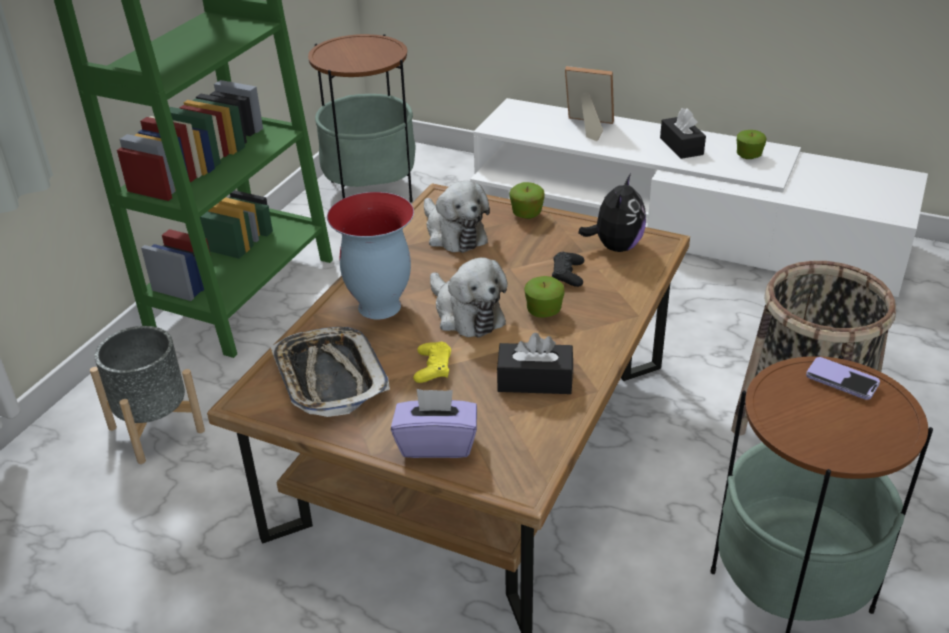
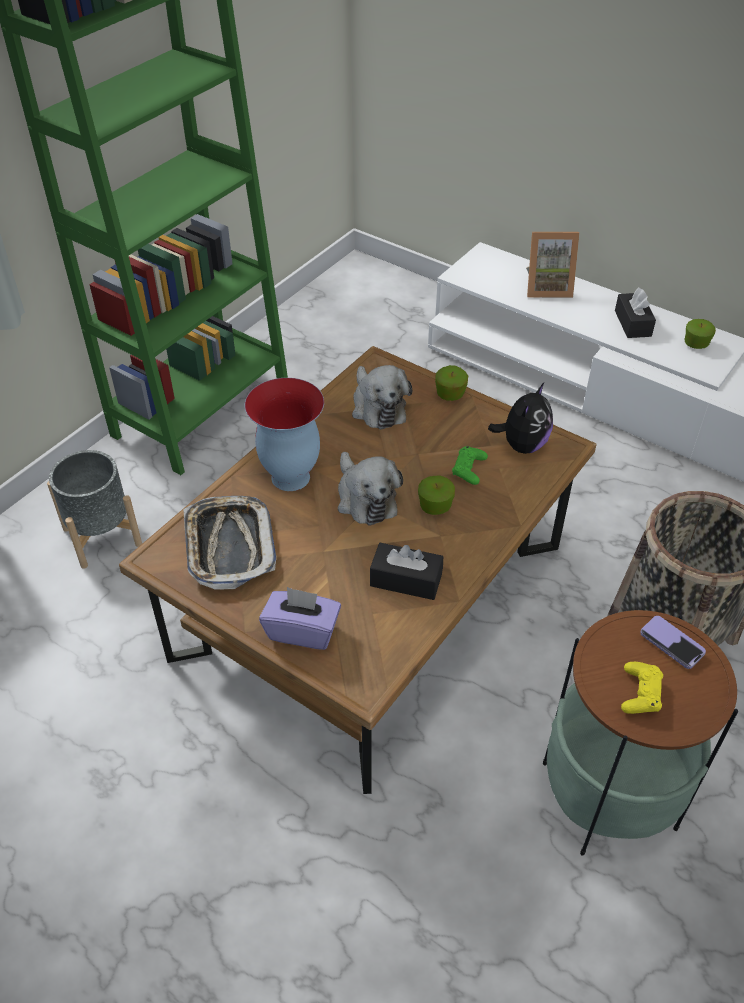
camera: 10 degrees right, 10 degrees up
(371, 191) = (340, 315): side table -> none
(433, 367) = (320, 550): yellow game controller -> yellow game controller (640, 693)
(568, 274) = (469, 469): black game controller -> green game controller
(587, 127) = (547, 288): picture frame -> picture frame turned 150 degrees clockwise

